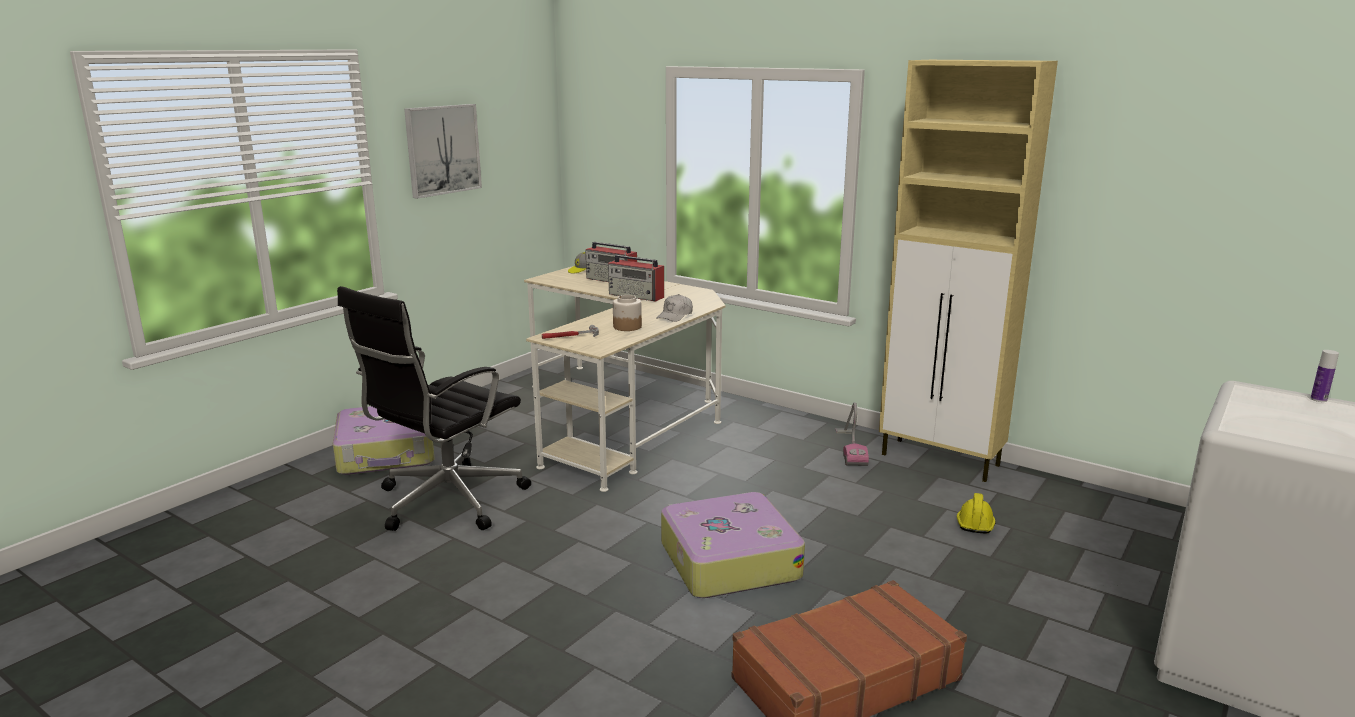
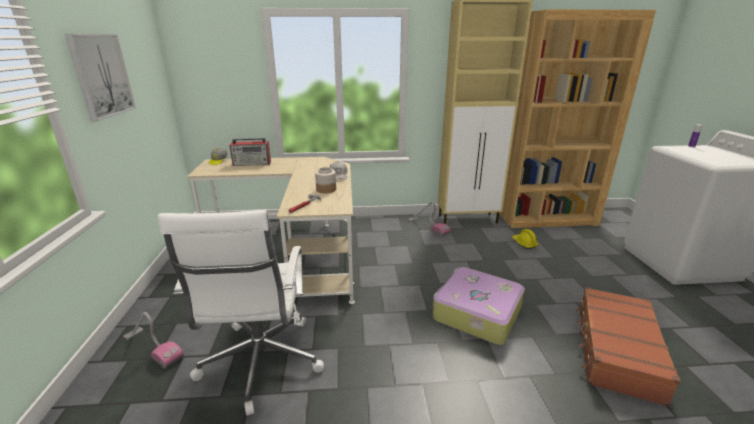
camera: 40 degrees left, 5 degrees up
(387, 453) = (152, 347): suitcase -> vacuum cleaner
(446, 501) = (260, 363): black office chair -> white office chair
(636, 296) = (289, 169): radio -> none
(1107, 508) = (547, 218): none -> brown bookcase

